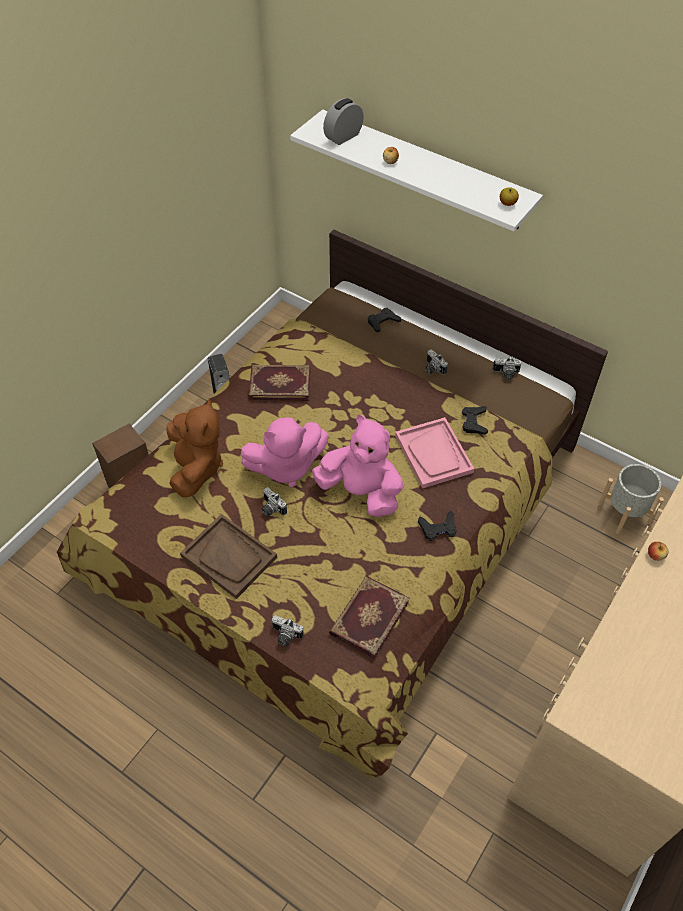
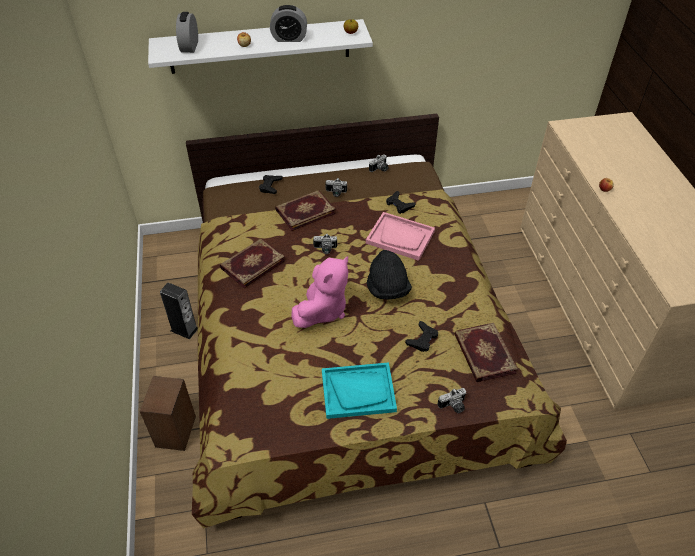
camera: 45 degrees left, 5 degrees down
(196, 468) = (262, 356): brown plush toy -> none
(229, 557) = (358, 391): brown tray -> turquoise tray
(271, 509) = (346, 341): camera -> camera (325, 249)
(361, 492) = (387, 289): pink plush toy -> black hat
(380, 367) = (305, 211): none -> book
(438, 528) = (455, 275): black game controller -> black game controller (422, 339)
(440, 177) = (289, 38): none -> alarm clock
(625, 513) = (490, 218): grey planter -> none

